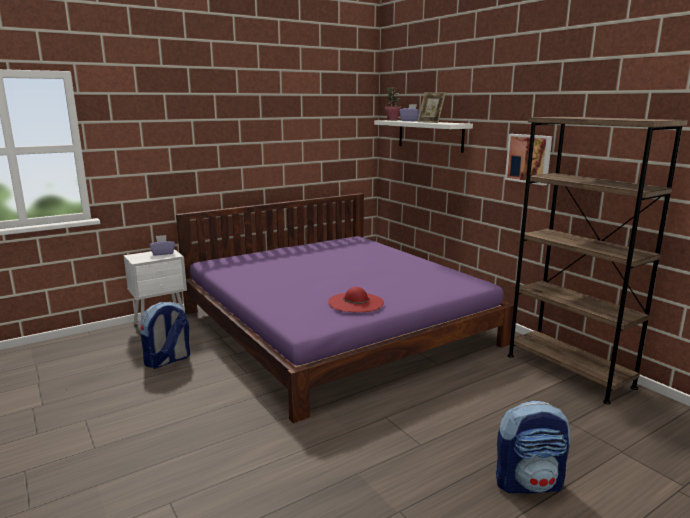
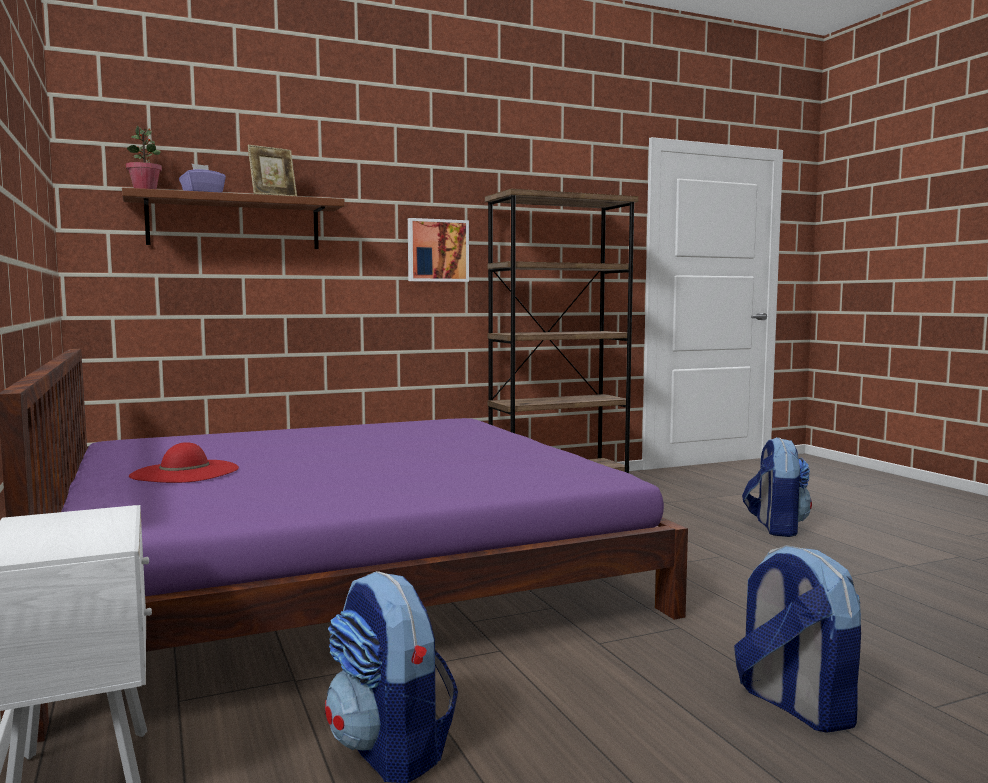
camera: 80 degrees left, 10 degrees down
(162, 253) = (58, 523): purple tissue box -> none
(181, 451) = (794, 705): none -> backpack
(355, 302) = (516, 452): red hat -> red hat (185, 472)
(430, 135) = (234, 223): white shelf -> brown shelf

